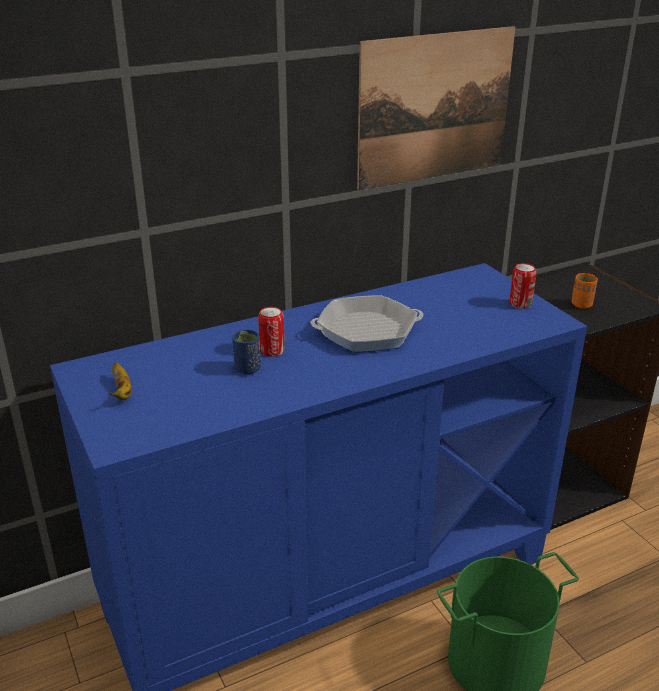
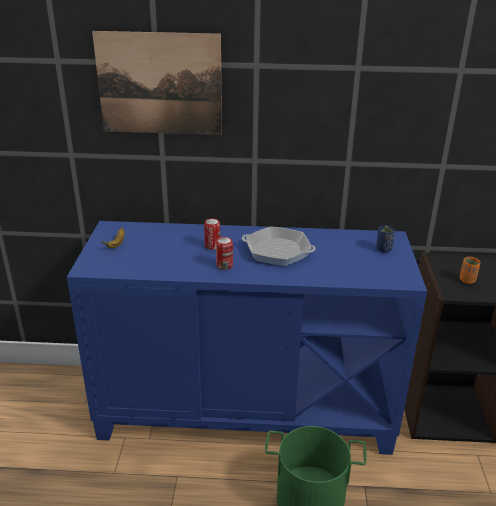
camera: 30 degrees right, 0 degrees up
(247, 369) = (189, 252): blue cup -> blue cup (383, 249)
(435, 107) = (369, 114): picture -> picture (159, 84)
(520, 304) = (396, 263): can -> can (224, 266)

